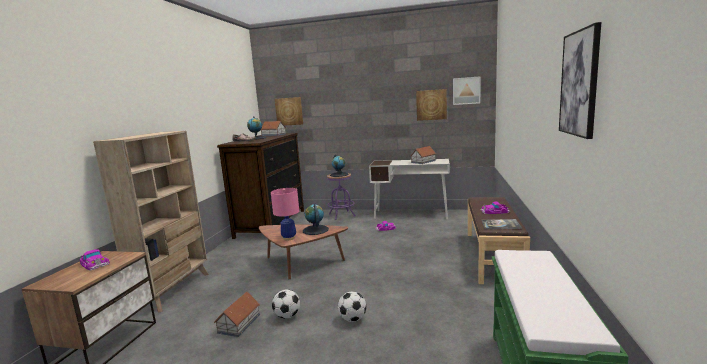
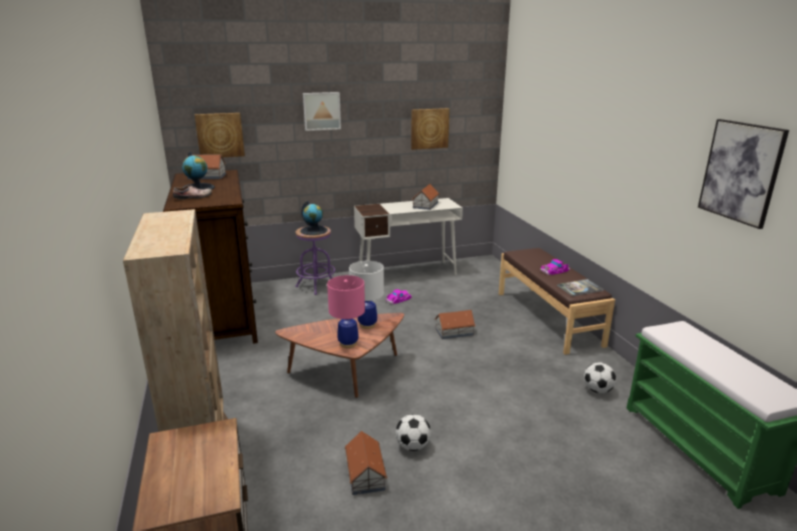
camera: 30 degrees left, 10 degrees up
(94, 263) = (184, 457): toy car -> none
(315, 230) = (367, 325): globe -> white table lamp
(353, 319) = (488, 428): football -> football (597, 390)
(402, 253) = (453, 331): none -> toy house
(466, 90) = (471, 111): picture -> picture (321, 111)

